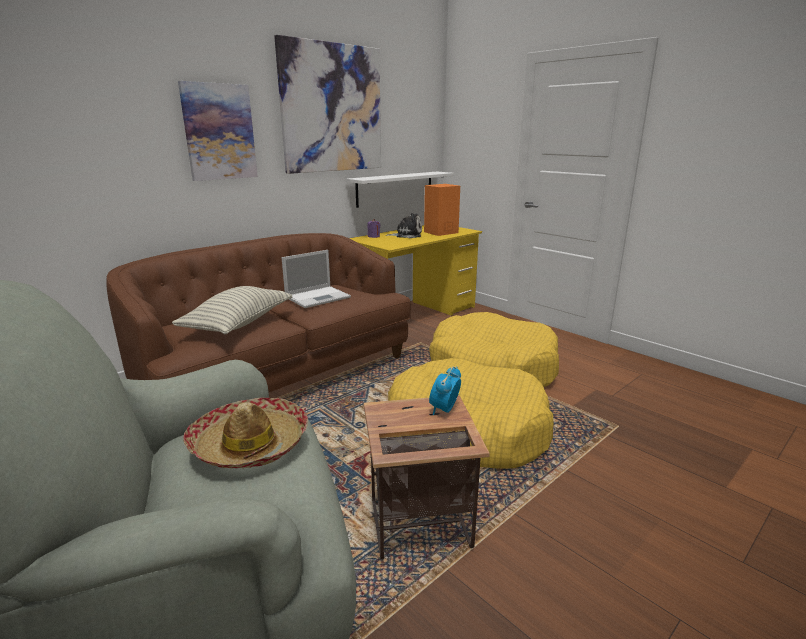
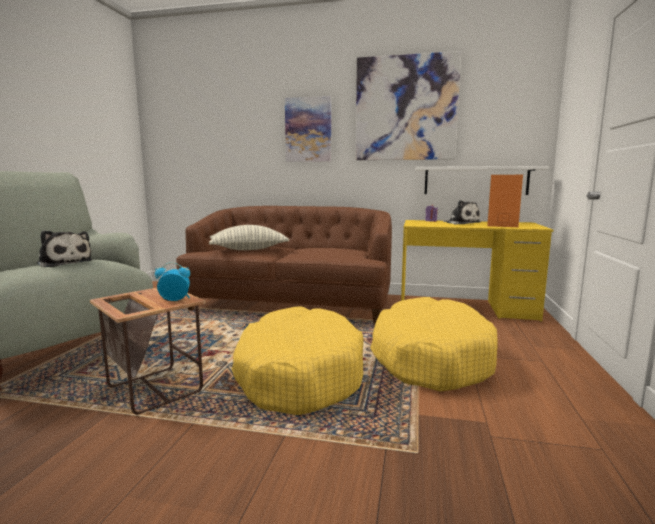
camera: 55 degrees right, 10 degrees down
(250, 444) = (64, 263): hat -> plush toy
(318, 297) = (320, 249): laptop -> none

